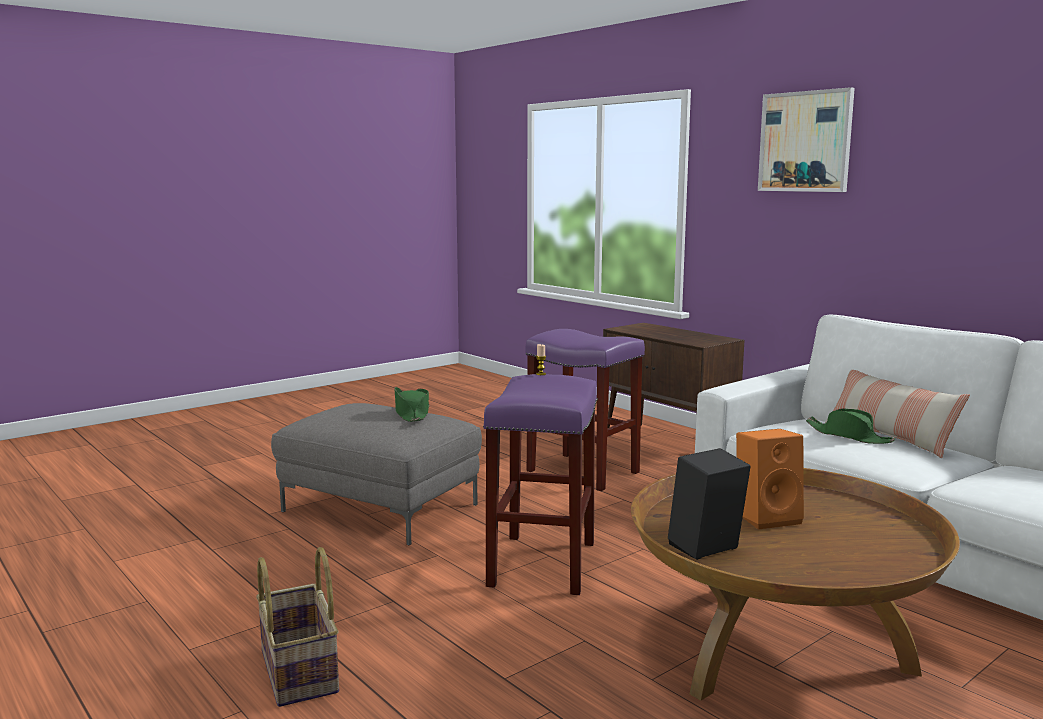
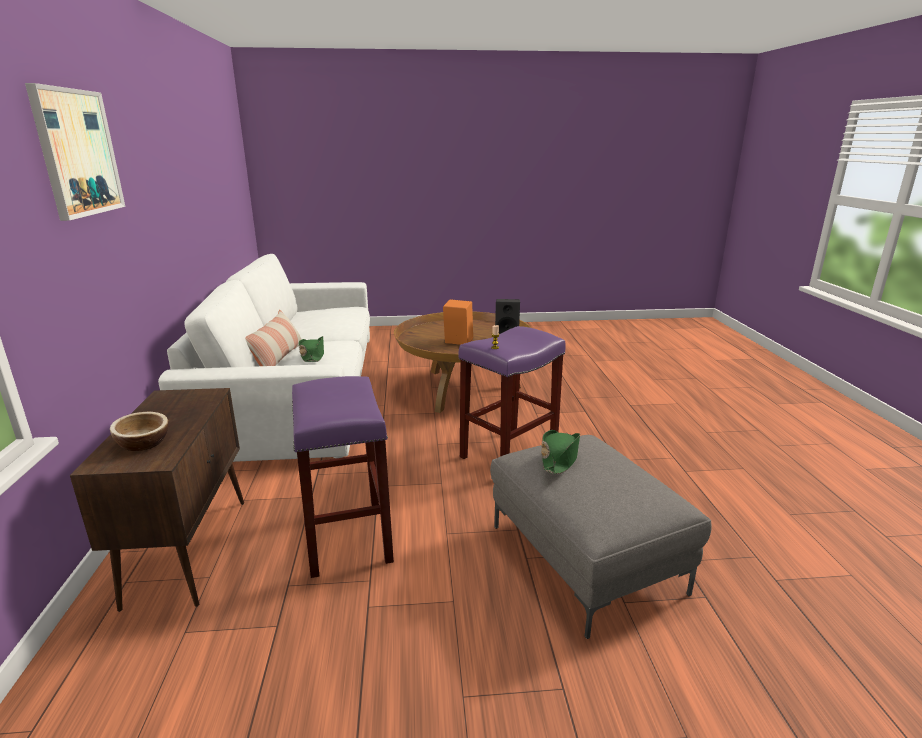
camera: 145 degrees left, 10 degrees up
(301, 671) = (678, 439): basket -> none
(650, 329) = (143, 443): none -> bowl

